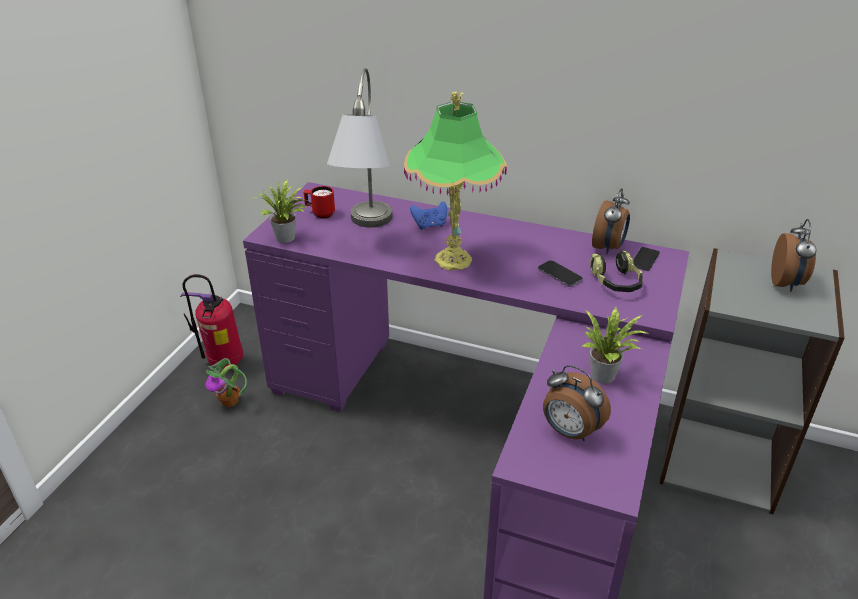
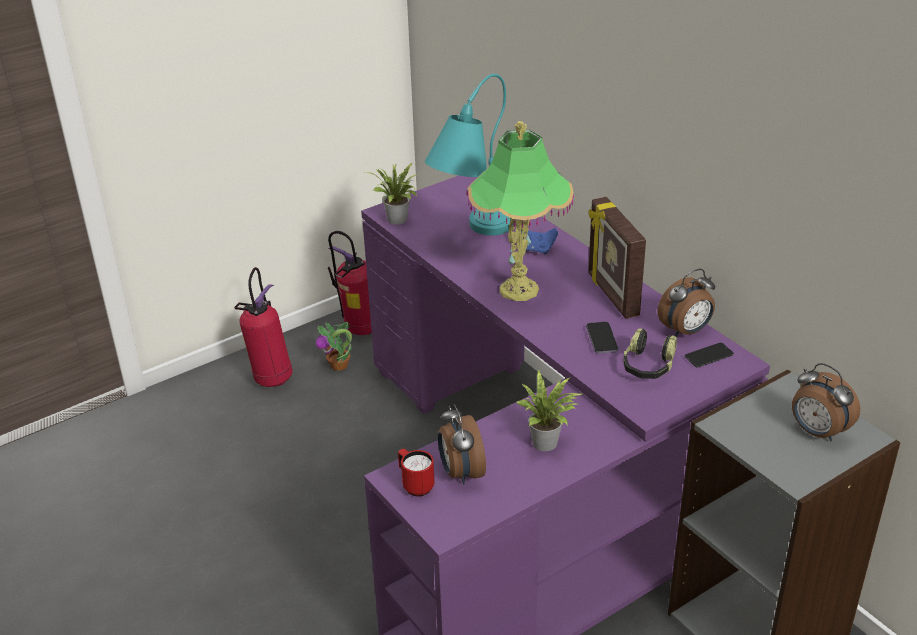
camera: 35 degrees right, 0 degrees up
(174, 438) = (271, 378): none -> fire extinguisher
(320, 213) = (449, 206): red mug -> red mug (415, 485)
(365, 231) = (471, 236): grey table lamp -> turquoise table lamp
(526, 240) = (611, 295): none -> picture frame
(786, 283) = (817, 432): alarm clock -> alarm clock turned 90 degrees clockwise

